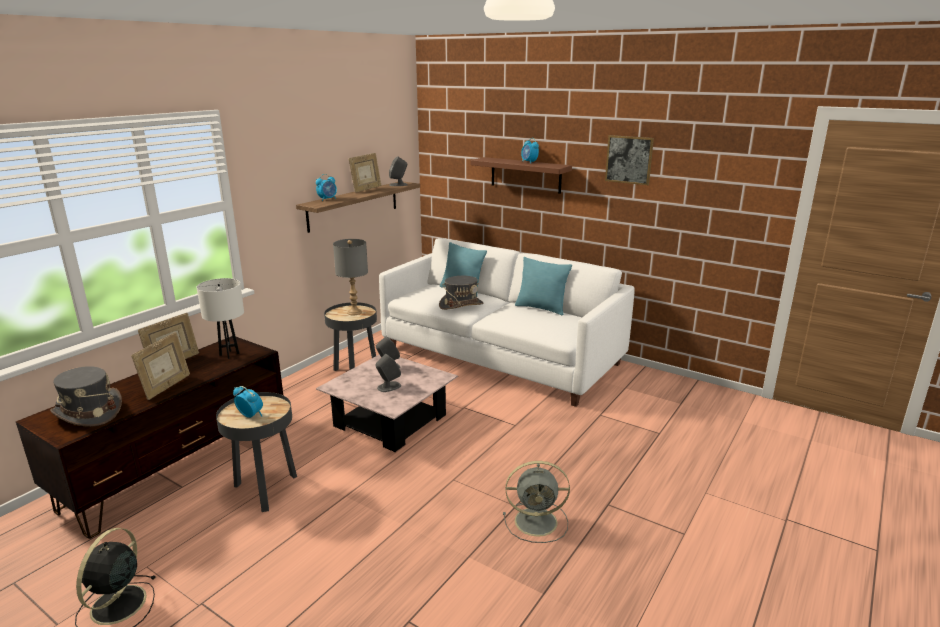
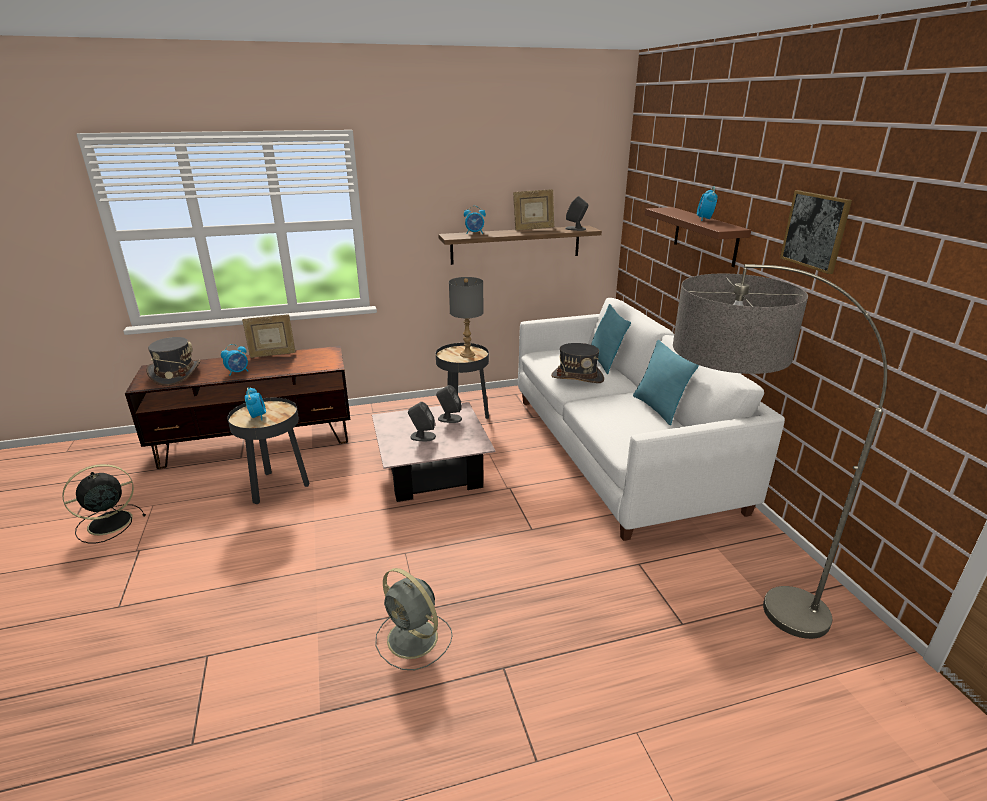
camera: 40 degrees right, 5 degrees up
(166, 387) = (238, 372): picture frame -> alarm clock
(229, 354) = (312, 360): white table lamp -> none
(664, 417) = (719, 608): none -> floor lamp

